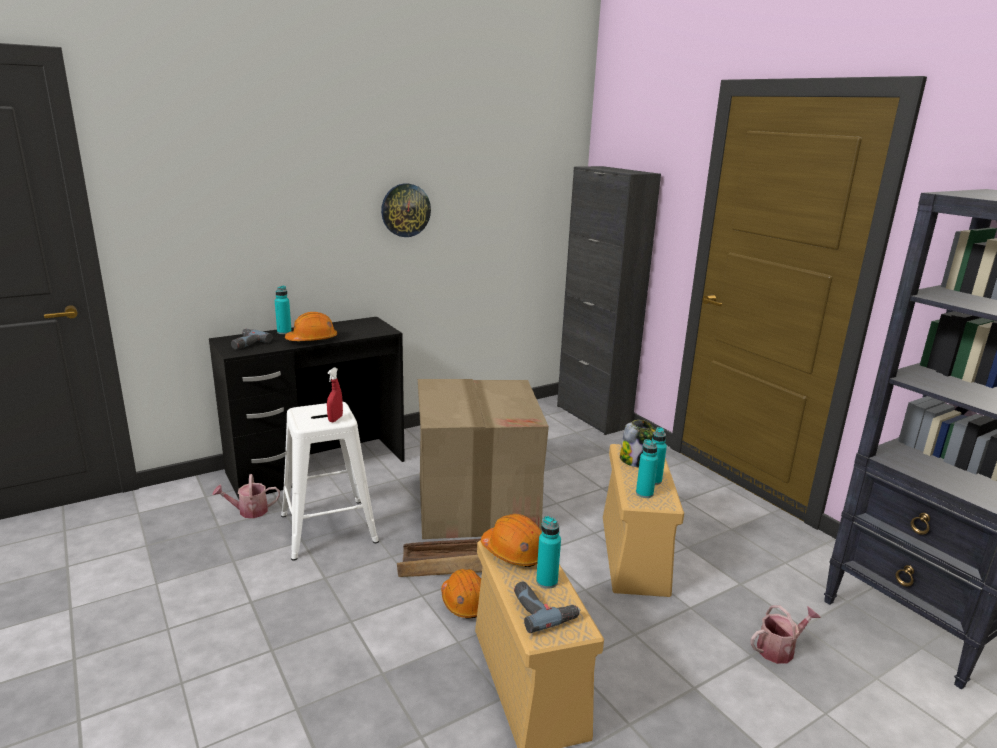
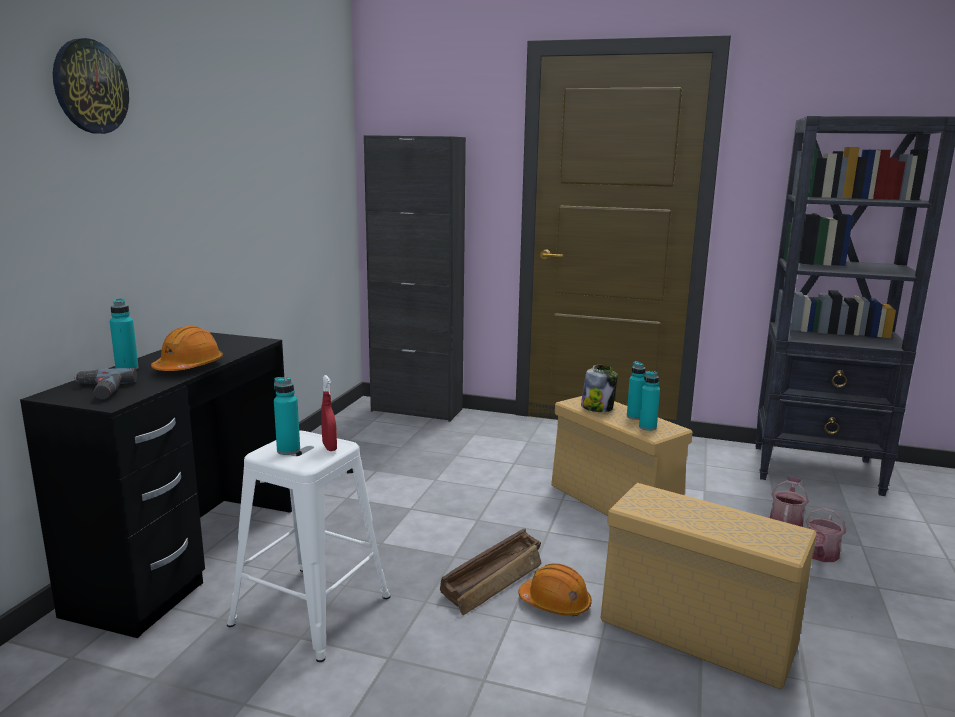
camera: 40 degrees left, 5 degrees down
(249, 511) = (172, 642): watering can -> watering can (819, 556)
(405, 210) = (220, 187): wall clock -> wall clock (90, 87)
(476, 503) = (430, 518): cardboard box -> none
(514, 552) = (653, 504): orange hard hat -> none
(542, 609) = (750, 532): power drill -> none
(547, 581) = (714, 513): turquoise bottle -> turquoise bottle (288, 450)

